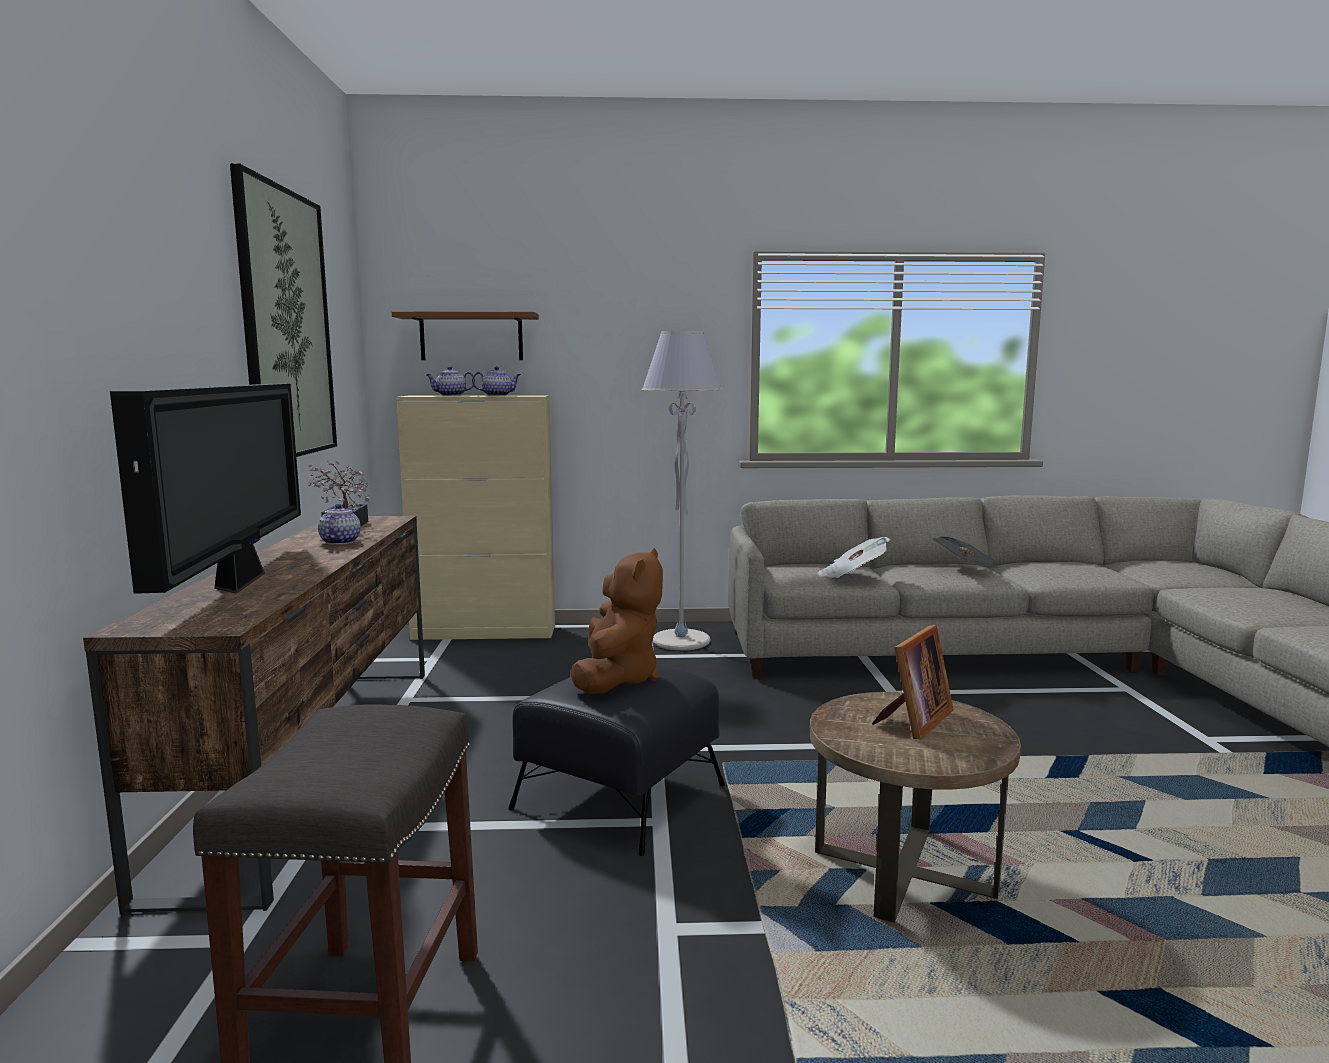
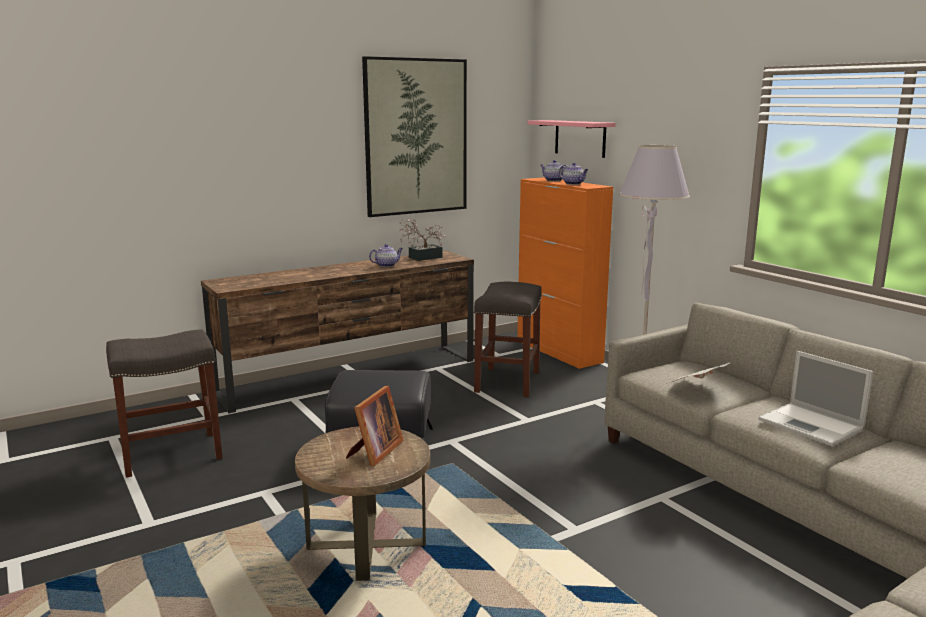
camera: 60 degrees right, 5 degrees up
(241, 581) = (293, 273): television -> none
(471, 337) = (580, 138): brown shelf -> pink shelf
(485, 632) = (559, 351): beige cabinet -> orange cabinet
(529, 676) = (508, 382): none -> grey stool
(617, 679) = (382, 377): brown plush toy -> none
(913, 721) = (374, 452): picture frame -> picture frame turned 75 degrees counterclockwise
(966, 570) = (812, 425): newspaper -> laptop

